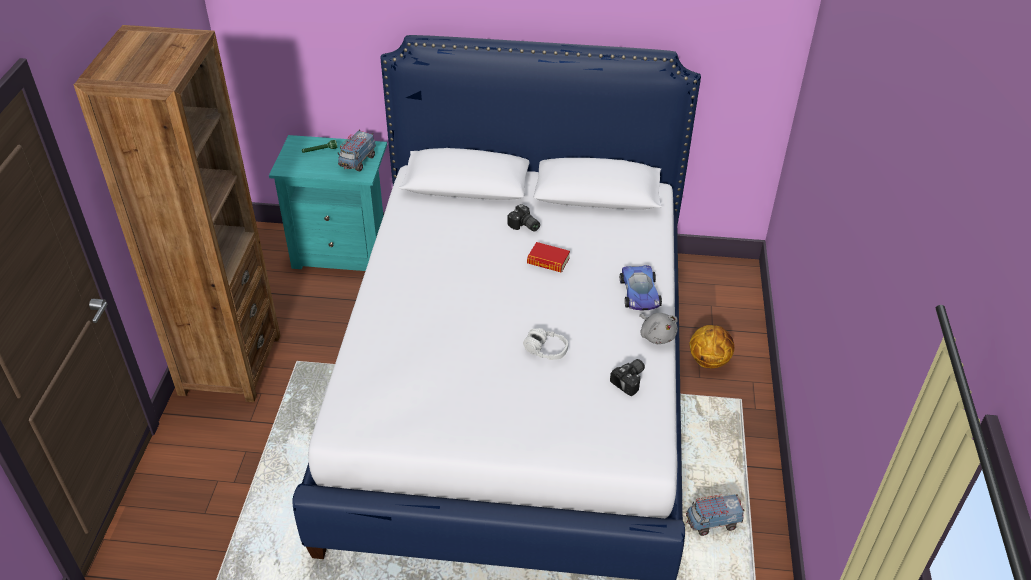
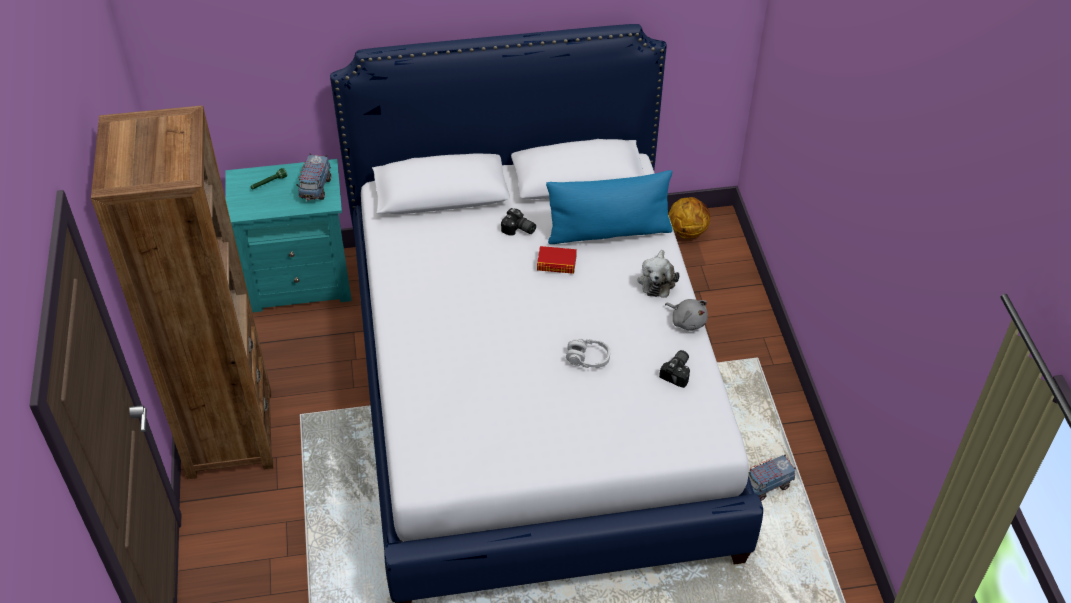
camera: 15 degrees left, 5 degrees up
(608, 243) = (609, 232): none -> blue pillow
(639, 293) = (657, 280): toy car -> plush toy
(709, 360) = (716, 324): basketball -> basketball (687, 231)

